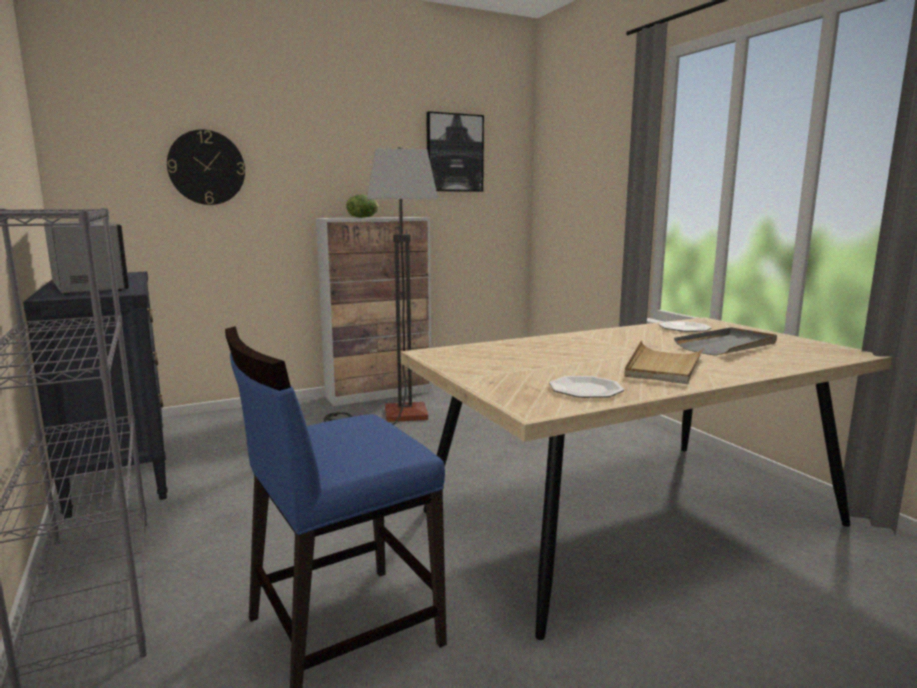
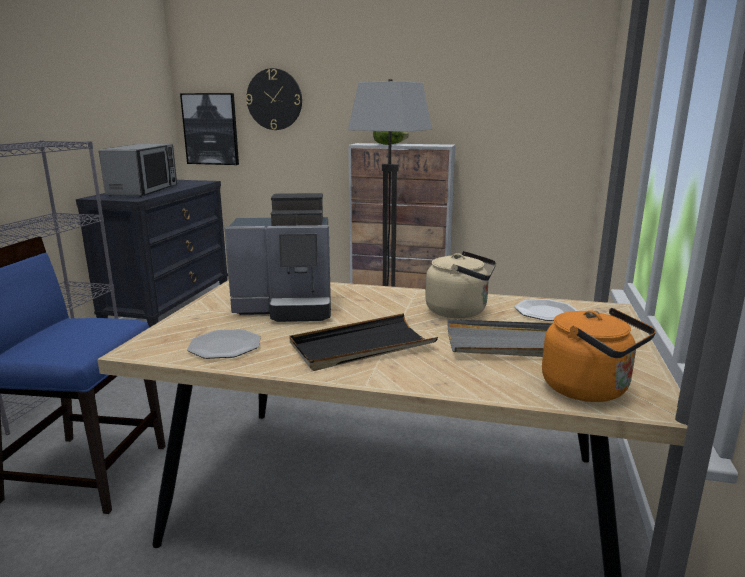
camera: 40 degrees right, 5 degrees up
(454, 153) = (504, 77): picture -> picture (211, 129)
(536, 360) = (287, 308): none -> coffee machine
(644, 337) = (460, 311): none -> beige kettle
(663, 366) = (361, 346): beige tray -> black tray
(819, 354) = (590, 390): none -> orange kettle

